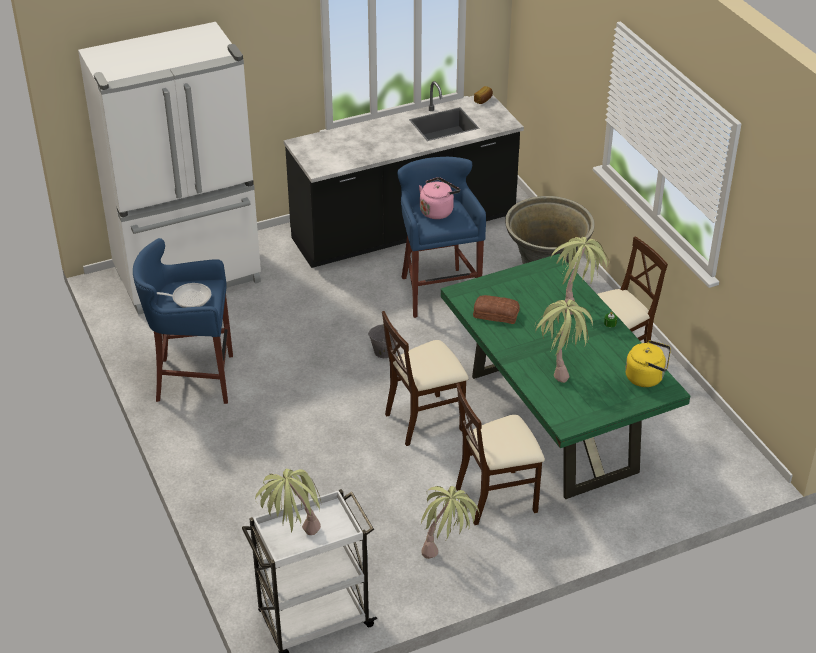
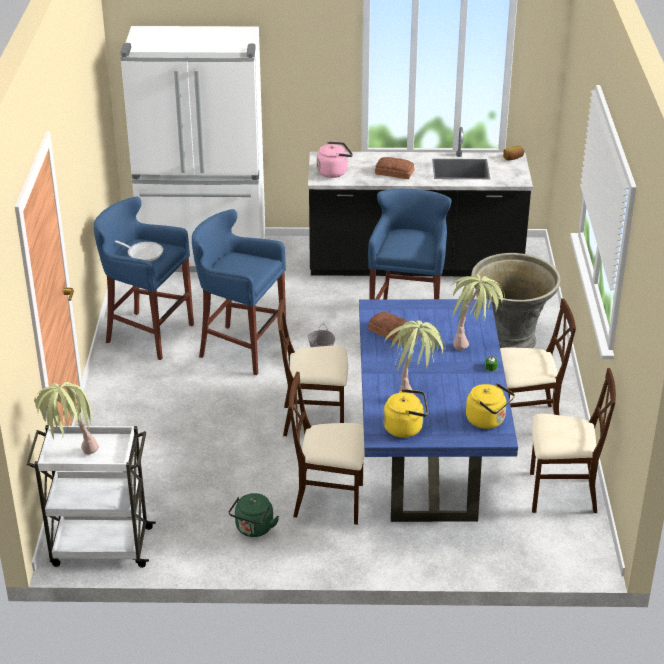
camera: 25 degrees right, 5 degrees down
(298, 366) = (240, 348): none -> blue stool
(385, 144) = (394, 173): none -> bread
(437, 211) = (408, 239): pink kettle -> pink kettle (334, 172)
(447, 550) = (253, 529): potted plant -> green kettle
(551, 423) = (427, 456): green dining table -> blue dining table
(582, 408) = (406, 428): none -> yellow kettle
(689, 421) = (561, 493): none -> beige chair

